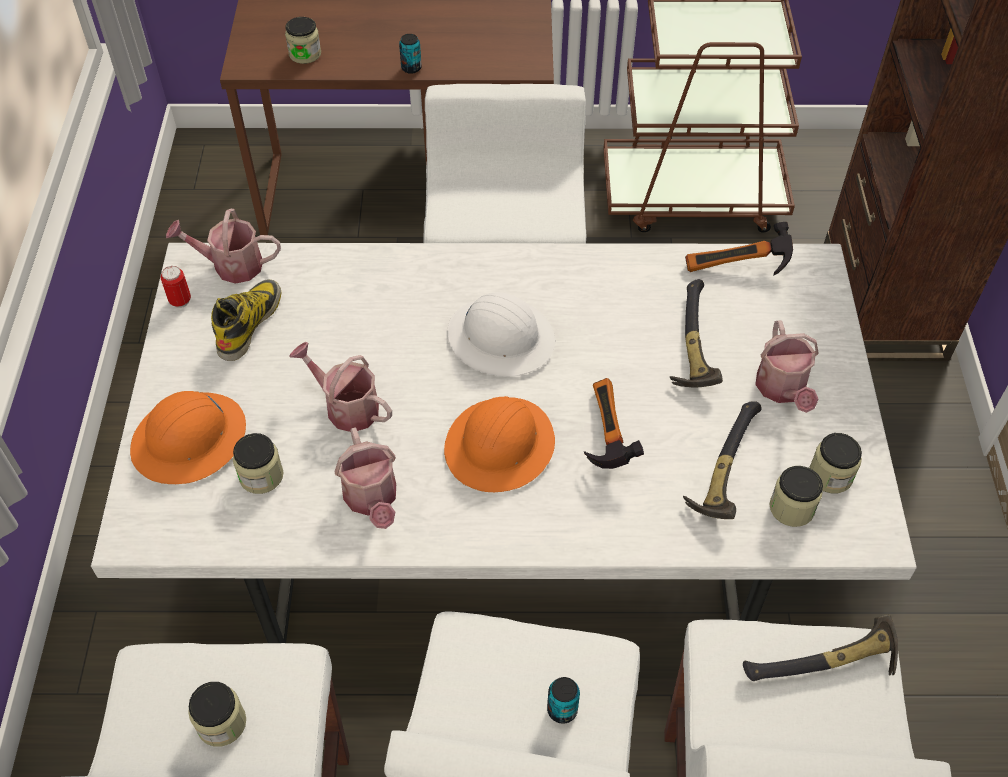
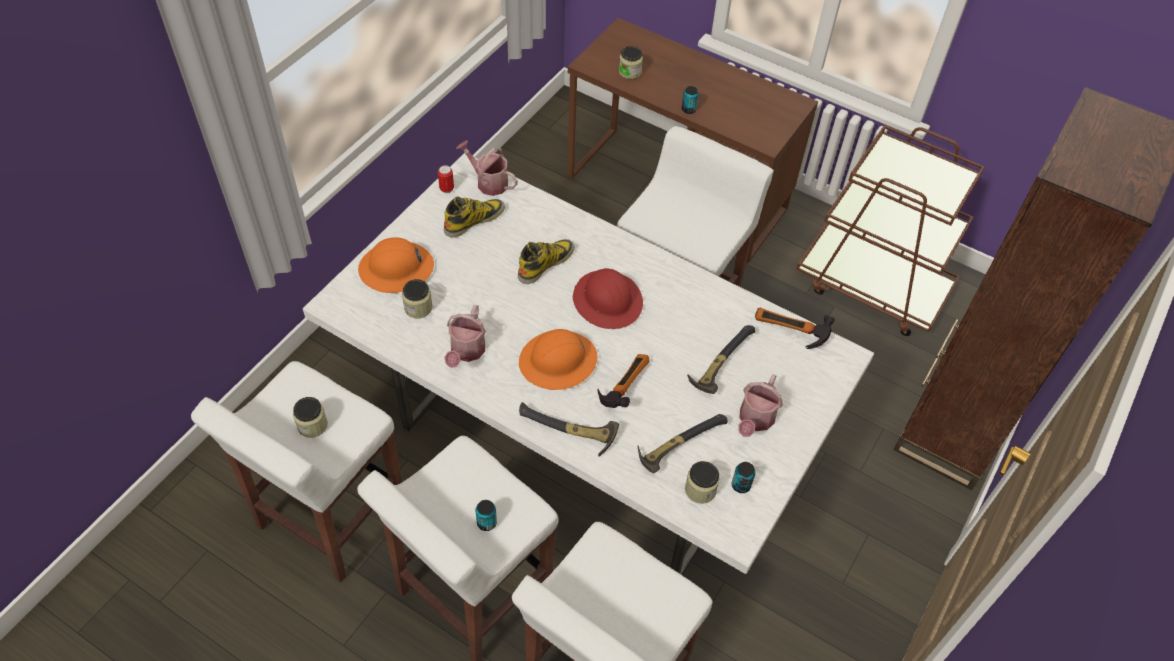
camera: 30 degrees right, 0 degrees up
(346, 406) = (491, 294): watering can -> none
(387, 331) = (545, 263): none -> boot
(501, 338) = (608, 301): white hard hat -> red hard hat
(826, 666) = (654, 590): hammer -> hammer (569, 433)
(830, 475) = (741, 485): jar -> can

